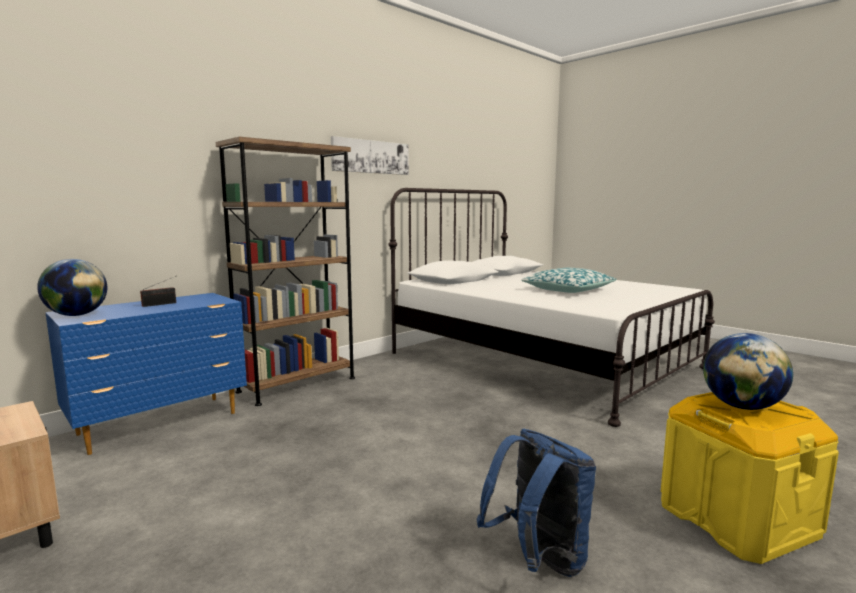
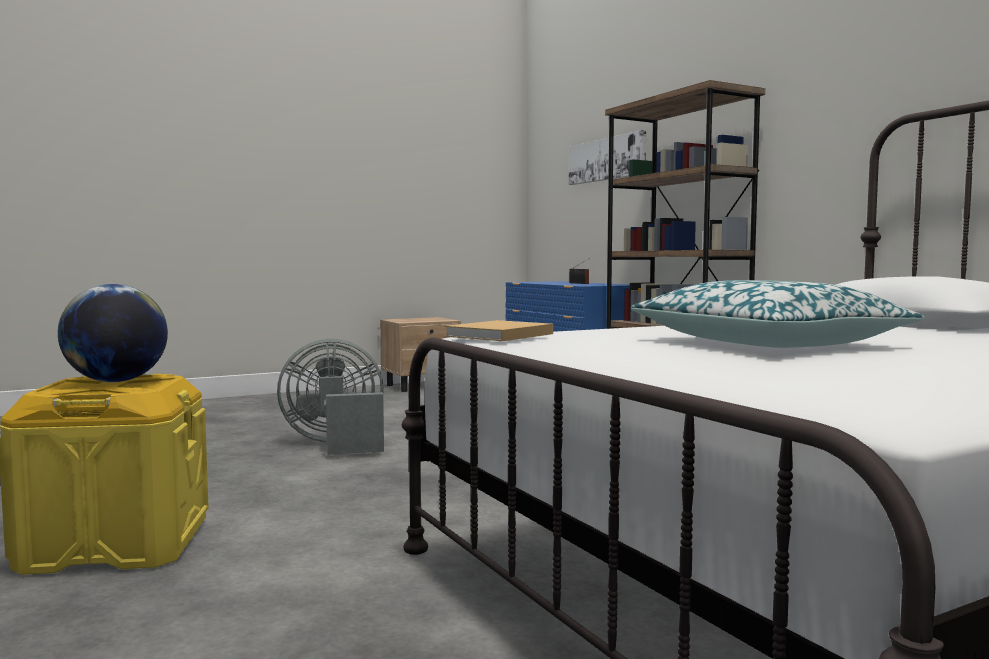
camera: 105 degrees right, 5 degrees down
(77, 315) = (542, 281): globe -> none
(370, 157) = (859, 69): picture -> picture (607, 159)
(419, 509) = (336, 444): none -> grey fan
(538, 560) = (219, 464): blue backpack -> none
(610, 308) = (497, 335): none -> beige book

